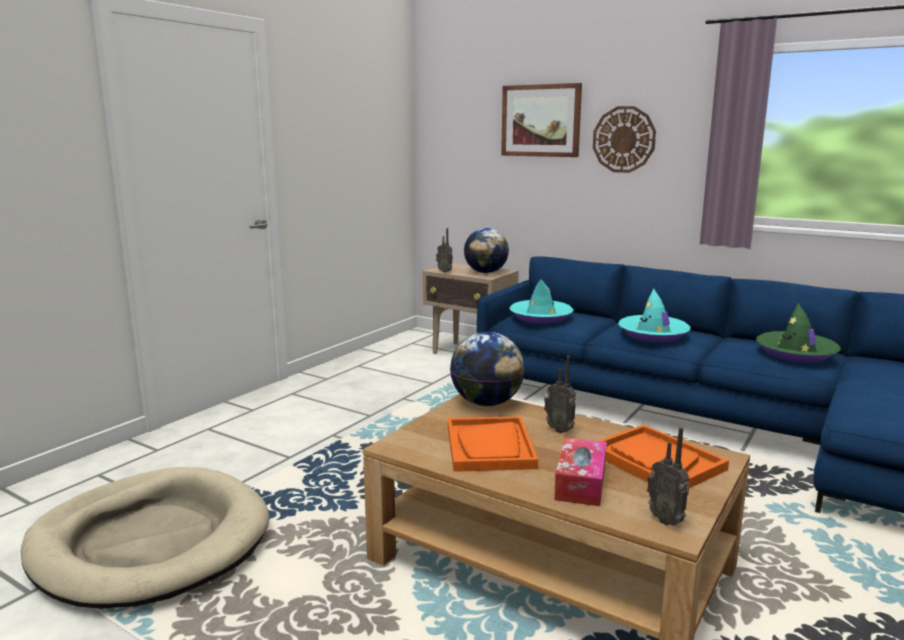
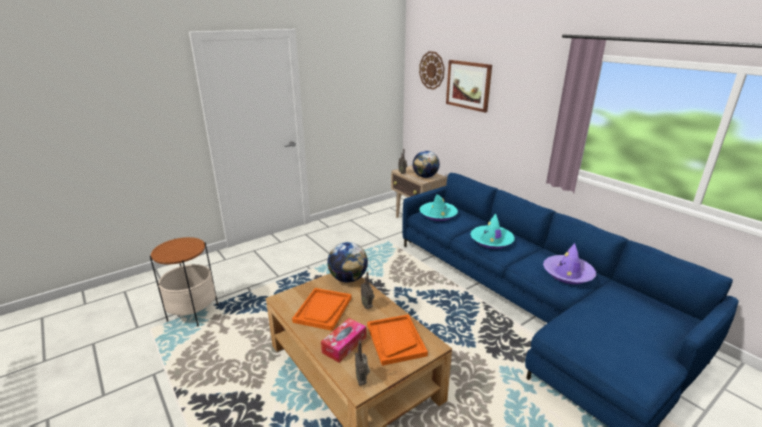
camera: 20 degrees right, 10 degrees up
(151, 543) = (193, 313): beige dog bed -> side table
(624, 139) = (512, 105): wall clock -> wall clock (432, 70)
(796, 353) = (568, 274): green hat -> purple hat

